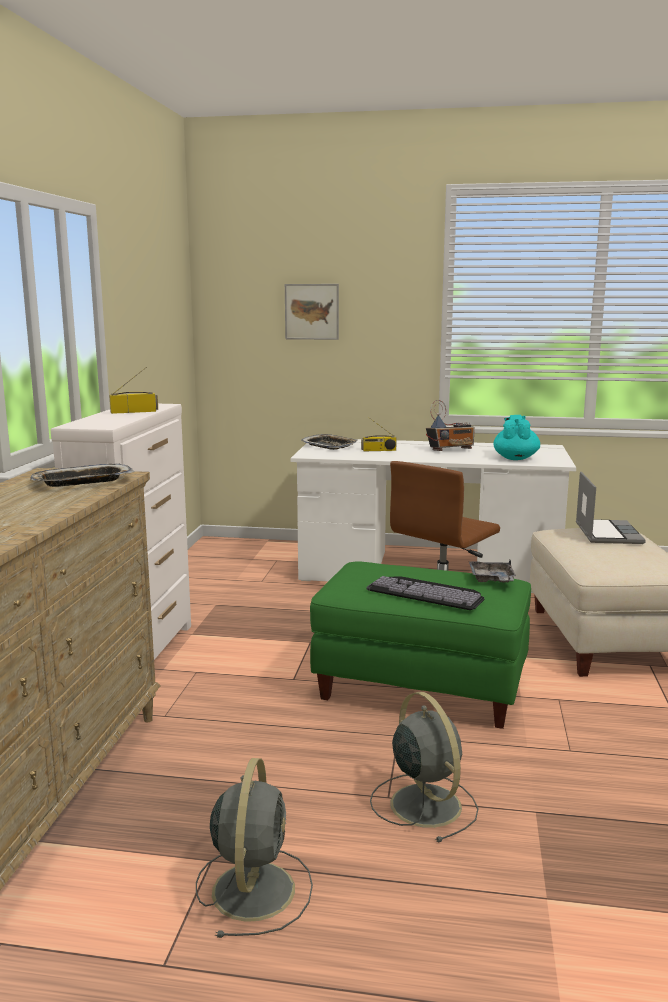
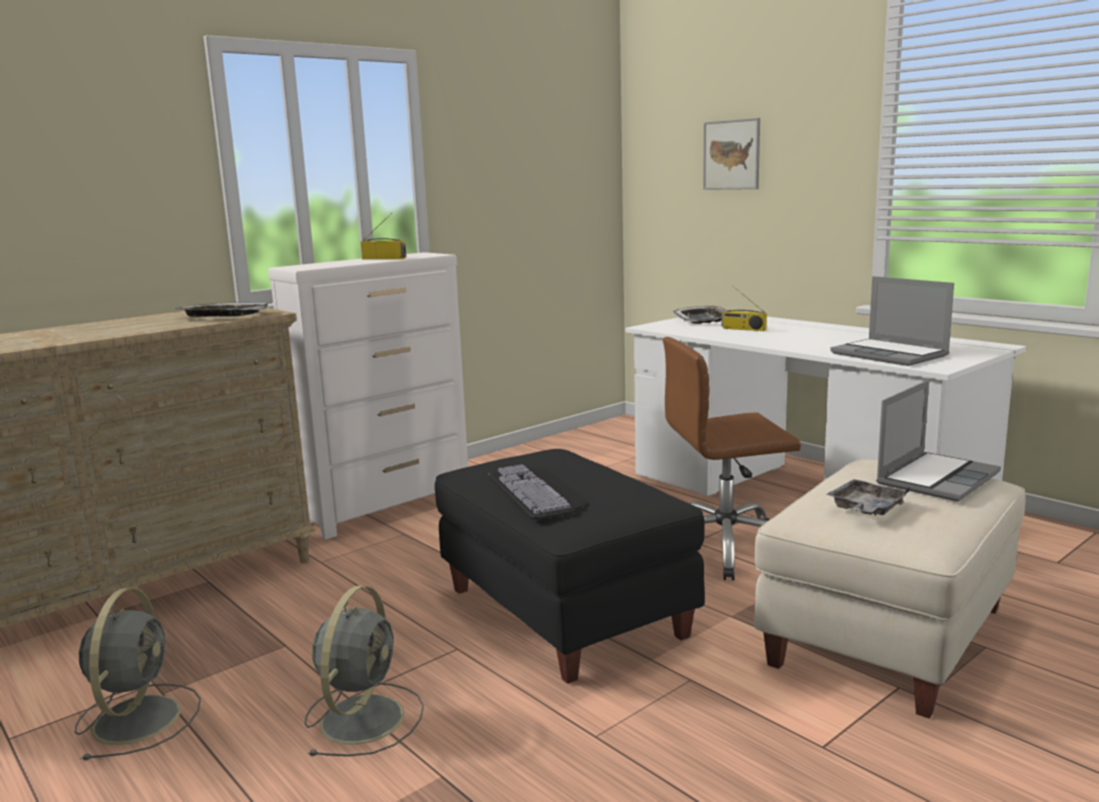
camera: 40 degrees right, 0 degrees up
(254, 888) = (138, 717): grey fan -> grey fan turned 45 degrees counterclockwise
(421, 686) = (566, 611): green ottoman -> black ottoman
(451, 450) = (834, 337): radio -> none
(492, 580) = (638, 496): grey tray -> grey tray (866, 509)
(515, 458) = (891, 354): turquoise teapot -> laptop

